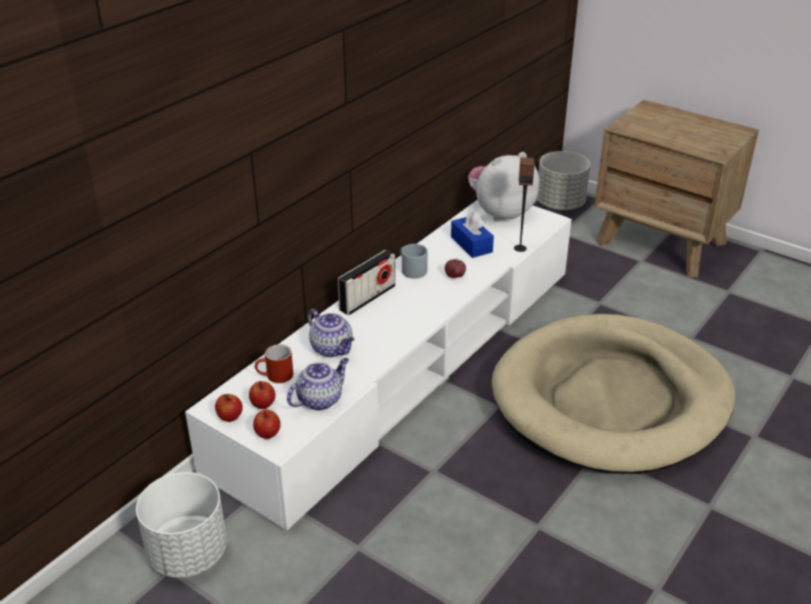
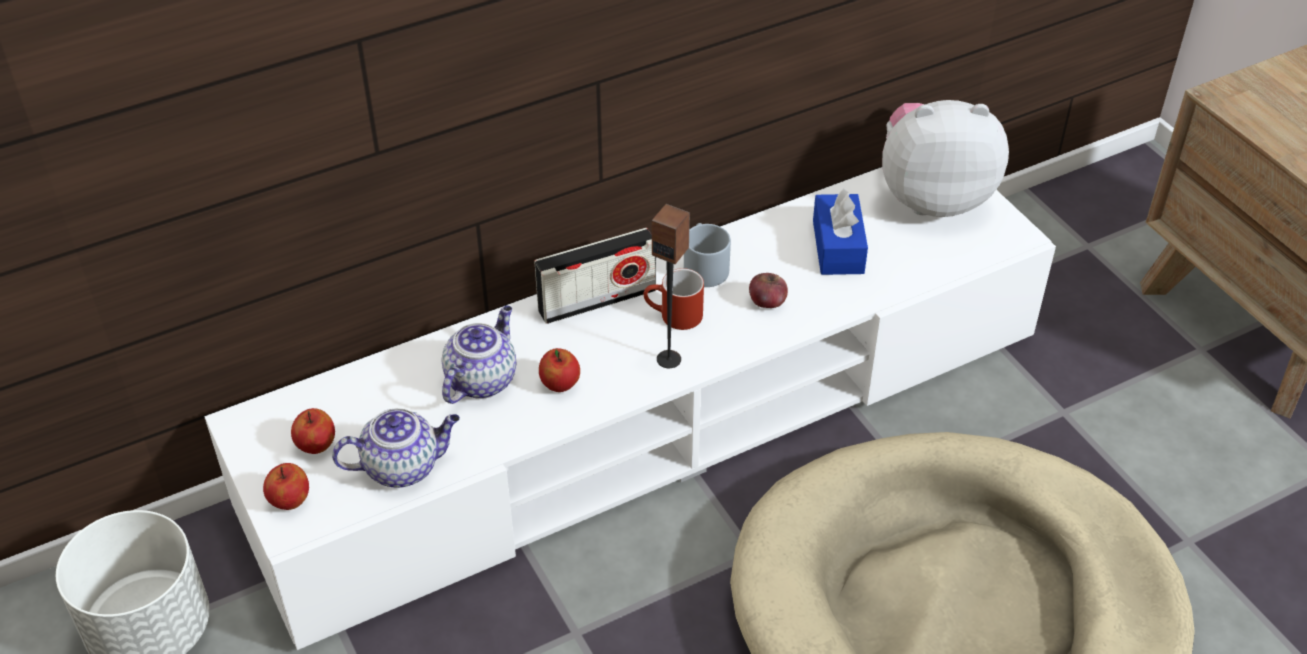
camera: 25 degrees right, 10 degrees up
(230, 417) = (257, 451): apple -> apple (560, 385)
(275, 377) = (365, 401): red mug -> red mug (673, 316)
(332, 349) = (481, 379): teapot -> teapot turned 135 degrees counterclockwise
(520, 248) = (918, 280): speaker -> speaker (669, 359)
(560, 204) = (1123, 185): grey planter -> none

